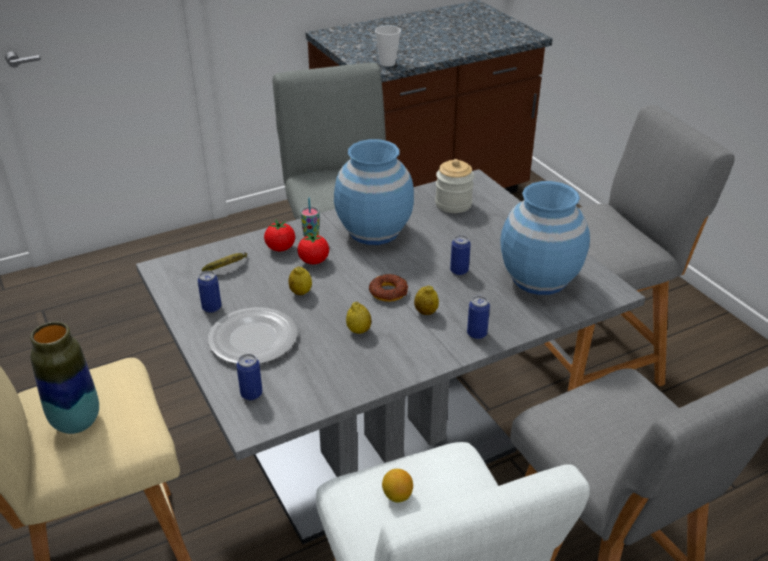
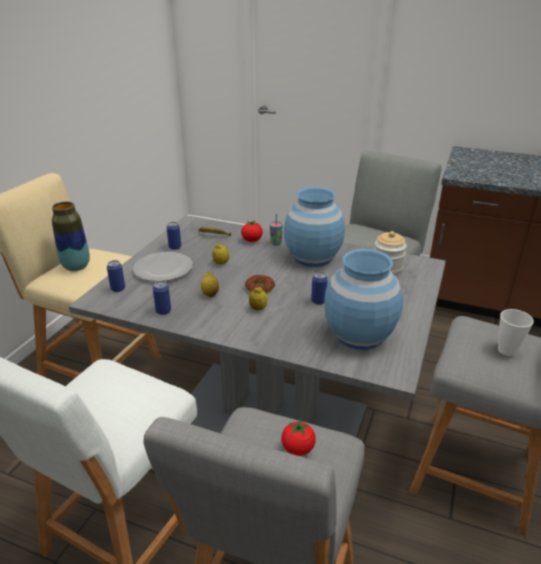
camera: 50 degrees right, 5 degrees down
(314, 261) = (255, 254): tomato -> tomato (298, 449)
(387, 63) = (473, 176): cup -> cup (507, 350)
(397, 496) = (108, 386): lemon -> none
(477, 334) = (261, 335): can -> can (163, 311)

